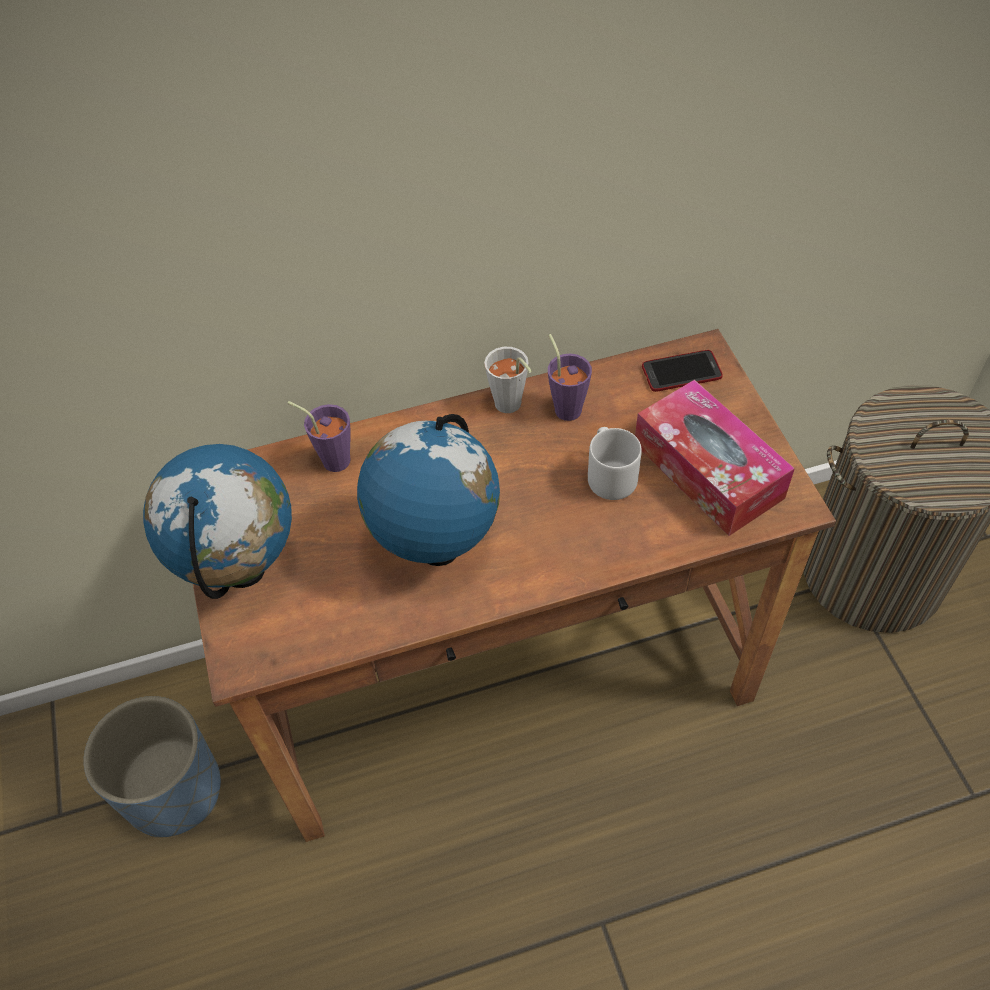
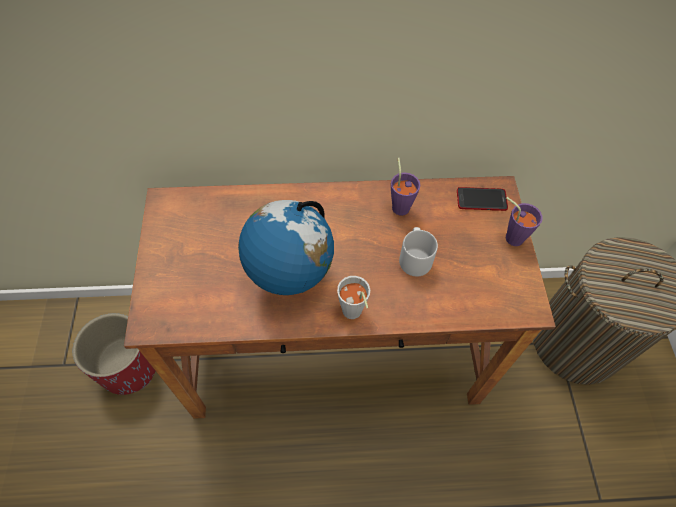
camera: 10 degrees right, 5 degrees up
(174, 791) = (129, 368): blue planter -> red planter
(243, 572) = (168, 265): globe -> none
(331, 458) = (243, 204): purple cup -> purple cup (510, 235)
(511, 407) = (365, 197): grey cup -> grey cup (353, 314)
(708, 470) = (479, 271): tissue box -> none

